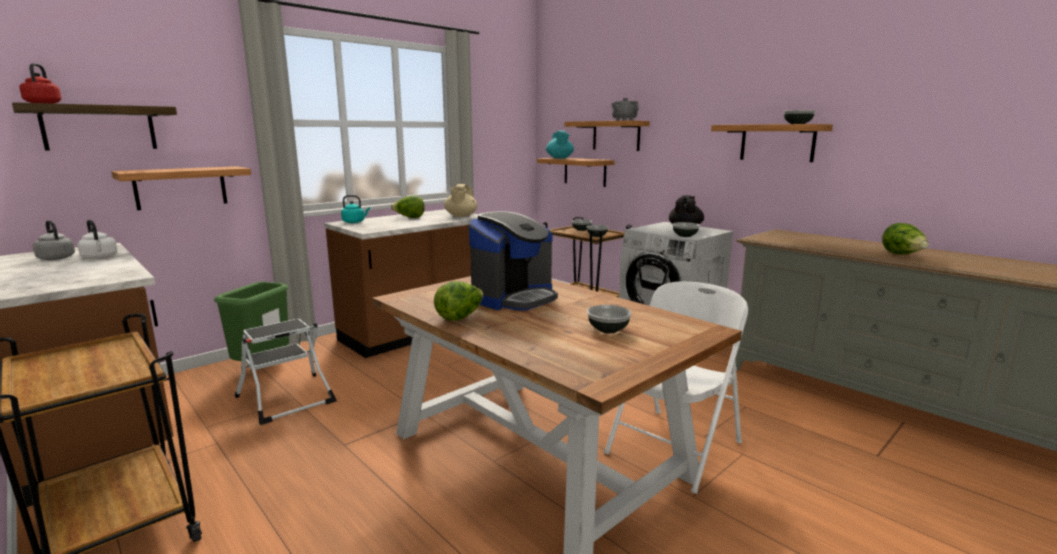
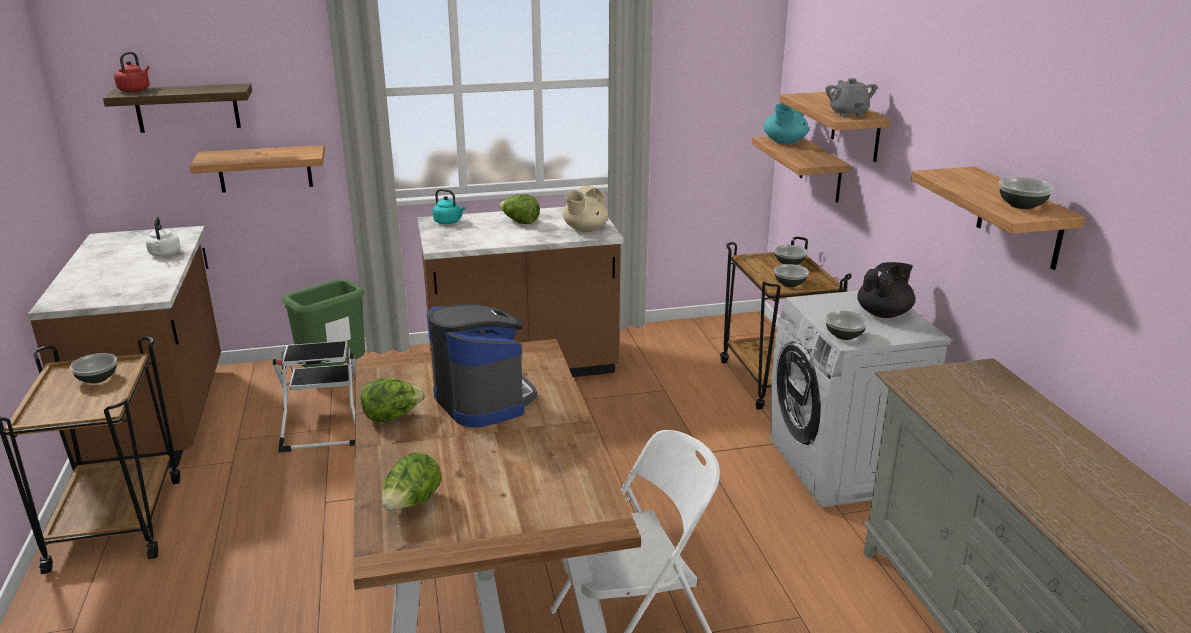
camera: 30 degrees right, 10 degrees up
(56, 258) = (135, 247): grey kettle -> none
(514, 298) = (483, 400): coffee machine -> coffee machine turned 105 degrees counterclockwise
(607, 329) = (501, 484): bowl -> bowl (97, 378)
(902, 255) = (1059, 484): lettuce -> lettuce (412, 504)

